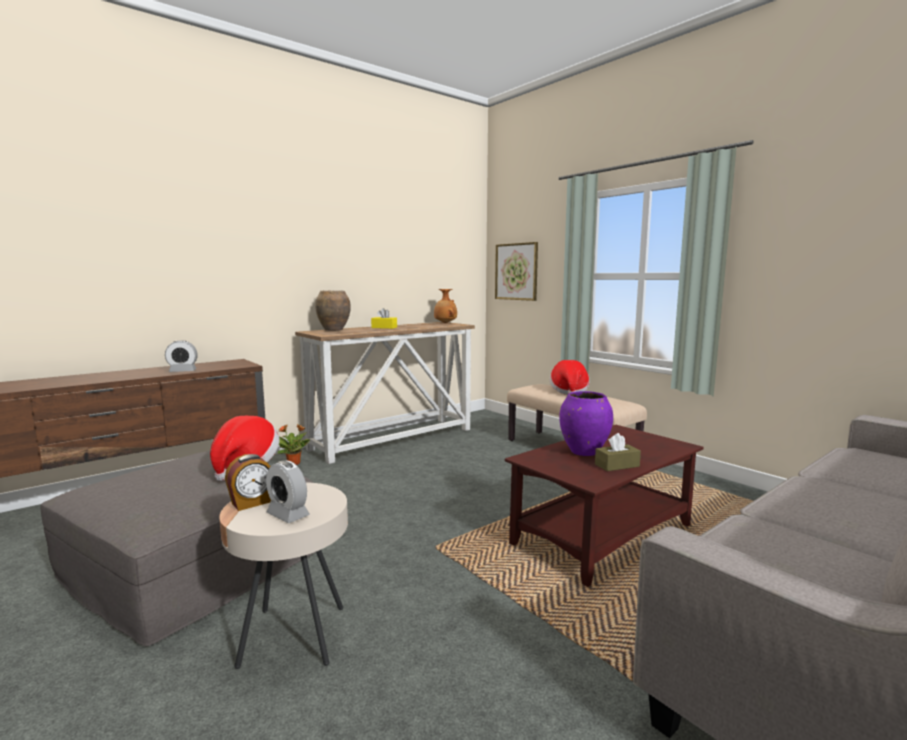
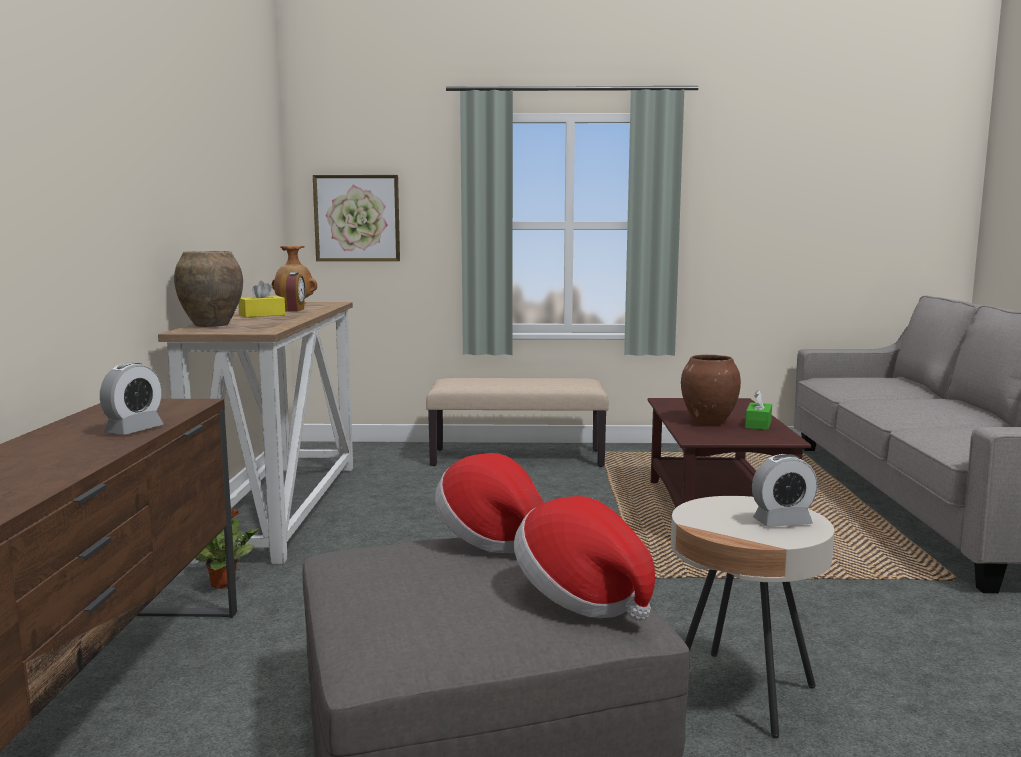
camera: 50 degrees left, 0 degrees up
(251, 503) = (725, 530): alarm clock -> alarm clock (294, 310)
(569, 391) = (505, 379): hat -> hat (581, 597)
(583, 452) = (708, 422): purple vase -> brown vase
(617, 465) = (758, 424): brown tissue box -> green tissue box

